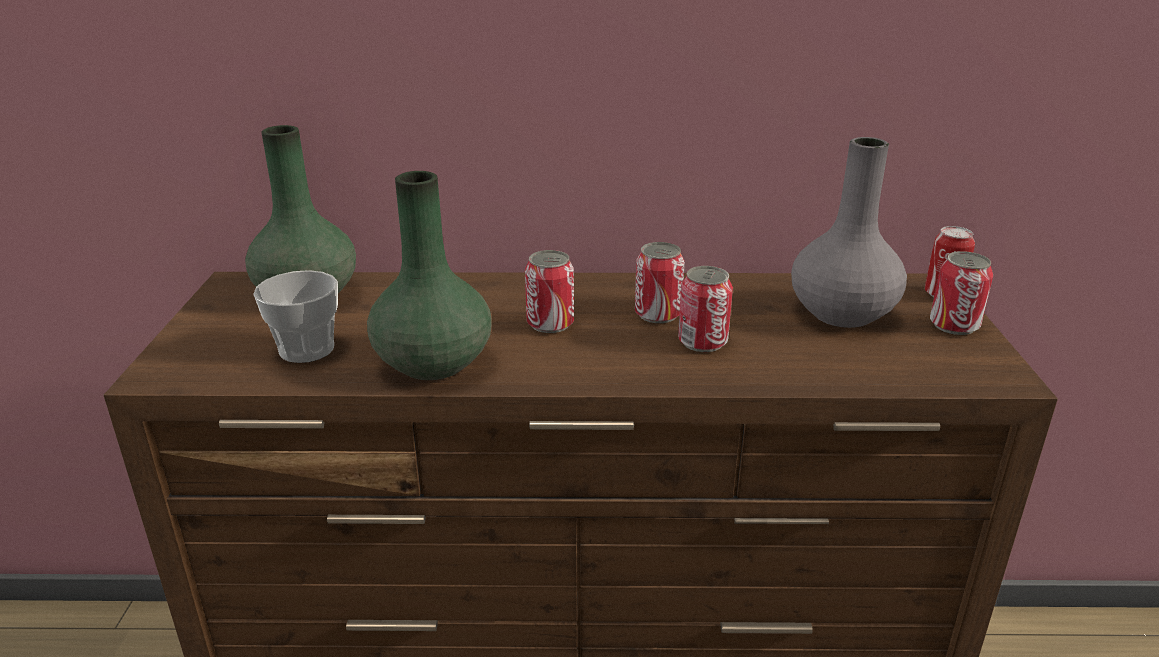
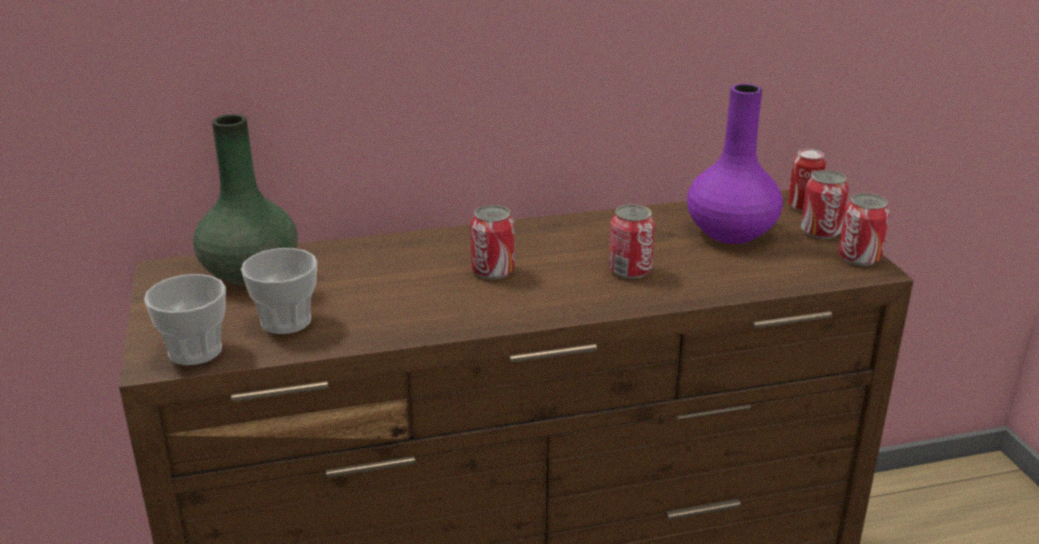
camera: 15 degrees left, 0 degrees up
(199, 368) = (195, 351): none -> cup
(432, 364) = (410, 318): green vase -> none
(657, 314) = (580, 251): can -> can (859, 257)
(840, 313) = (729, 232): grey vase -> purple vase

